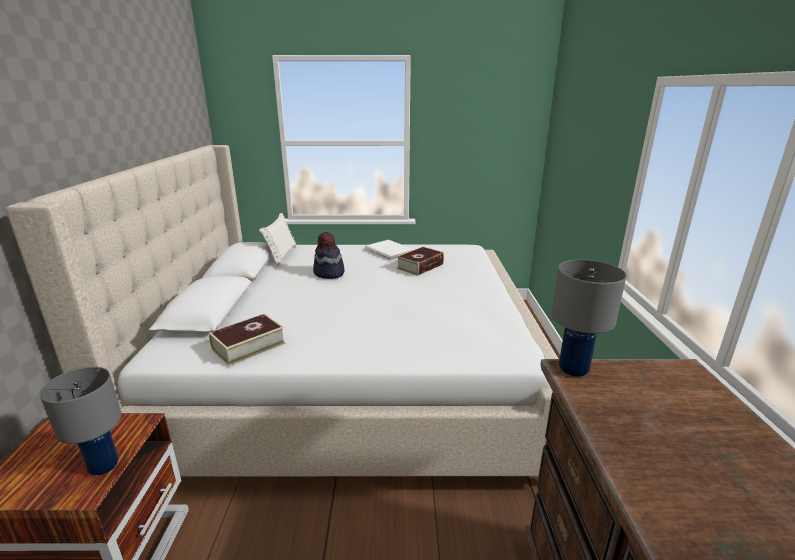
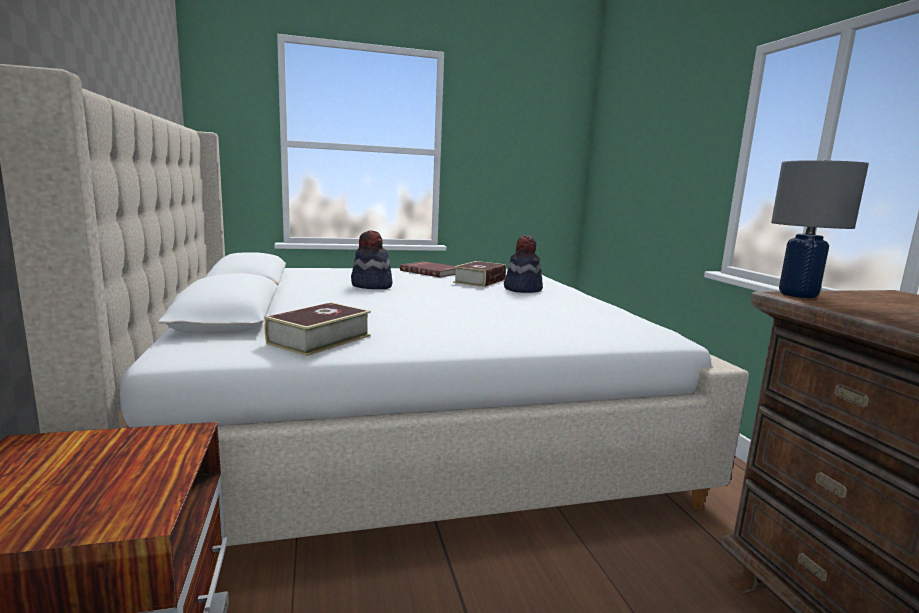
camera: 15 degrees left, 10 degrees down
(105, 465) = (154, 483): grey table lamp -> none
(281, 255) = (293, 274): white pillow -> none
(390, 251) = (431, 271): white book -> red book
(447, 280) = (522, 289): none -> hat

